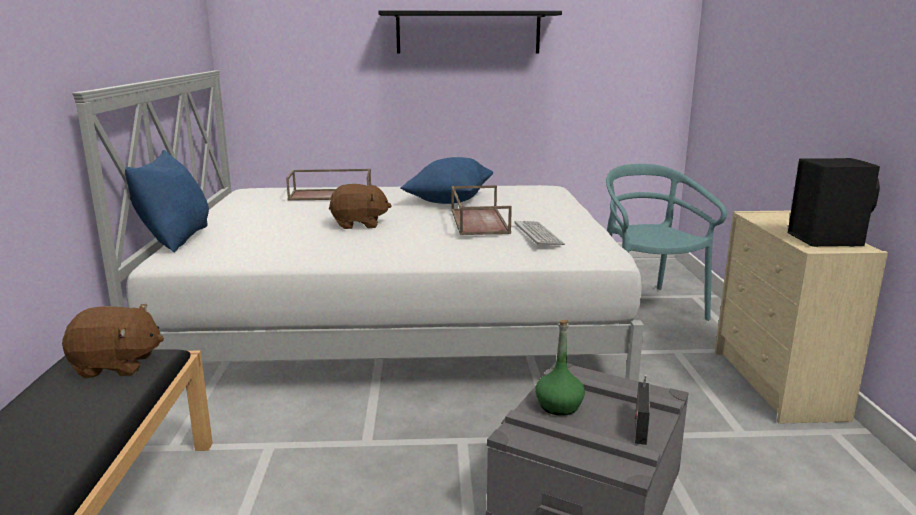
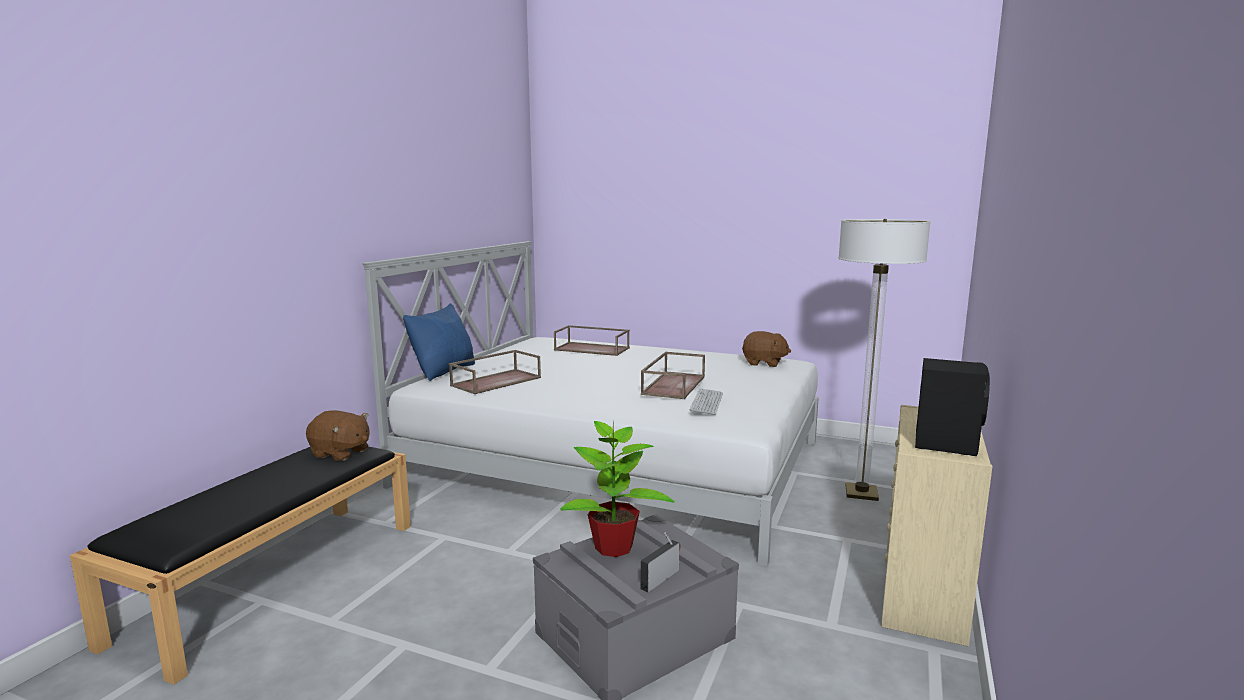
camera: 25 degrees right, 5 degrees down
(265, 242) = (496, 381): none -> brown tray
(359, 224) = (580, 376): brown plush toy -> brown plush toy (764, 363)
(449, 201) = (681, 364): blue pillow -> none
(468, 32) = (736, 213): black shelf -> none
(558, 406) = (613, 548): green bottle -> potted plant
(646, 307) = (861, 493): turquoise chair -> floor lamp

